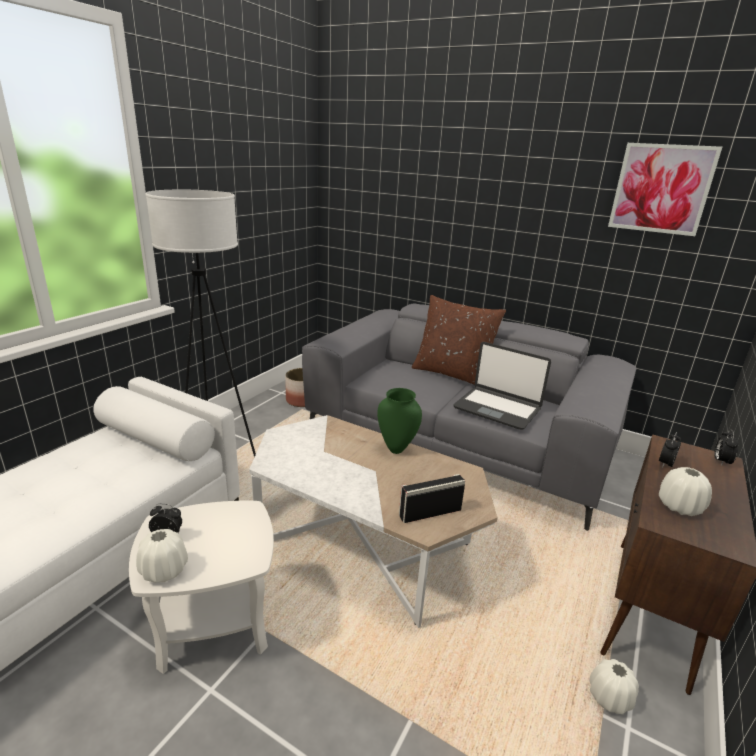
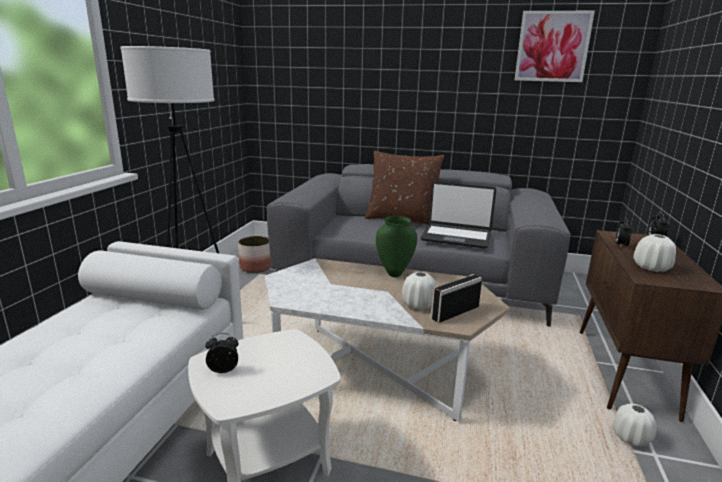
camera: 15 degrees left, 5 degrees down
(164, 570) = (239, 397): white vase -> white vase (418, 304)

